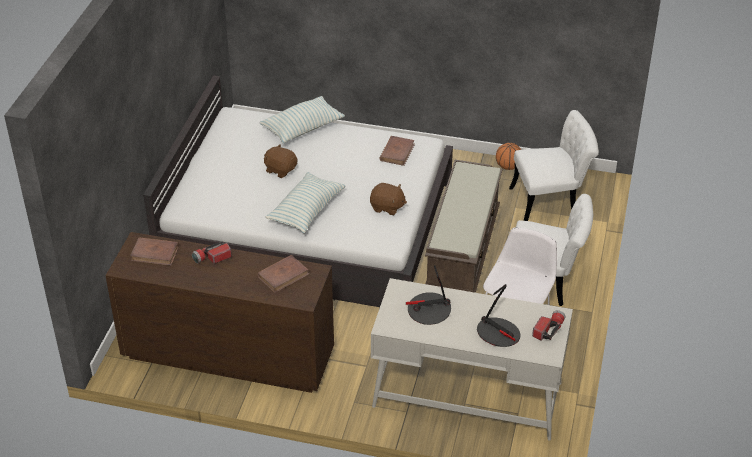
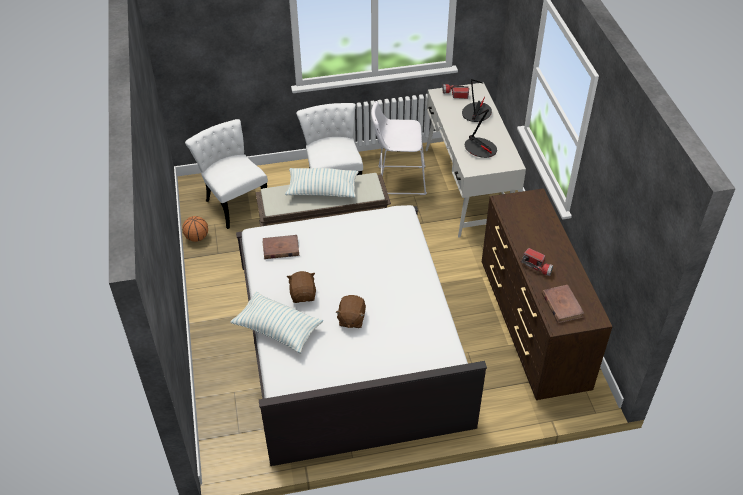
camera: 115 degrees left, 5 degrees up
(283, 275) = (522, 217): brown book -> none
(306, 210) = (396, 278): pillow -> pillow (322, 190)
(387, 207) = (360, 230): brown plush toy -> brown plush toy (303, 294)

